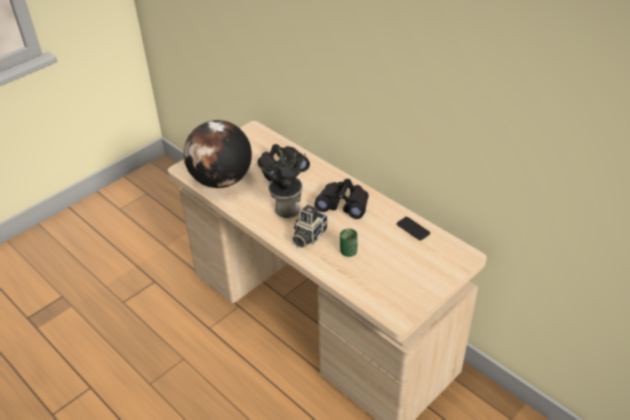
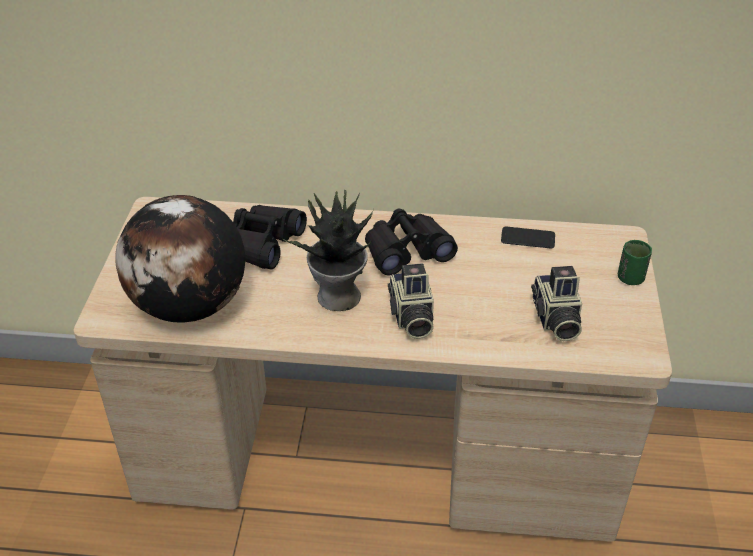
camera: 40 degrees left, 0 degrees up
(348, 252) = (487, 309): green cup -> green cup (630, 278)
(376, 275) = (555, 319): none -> camera

